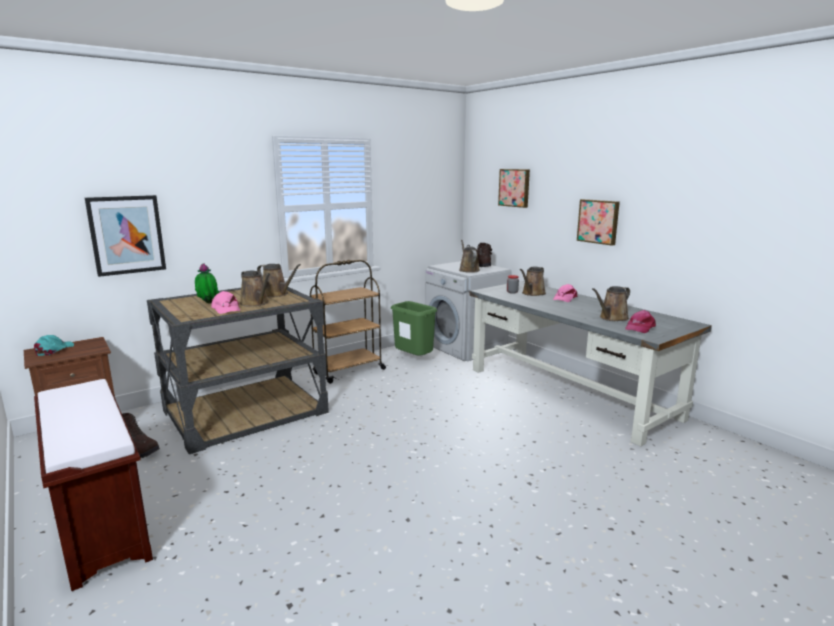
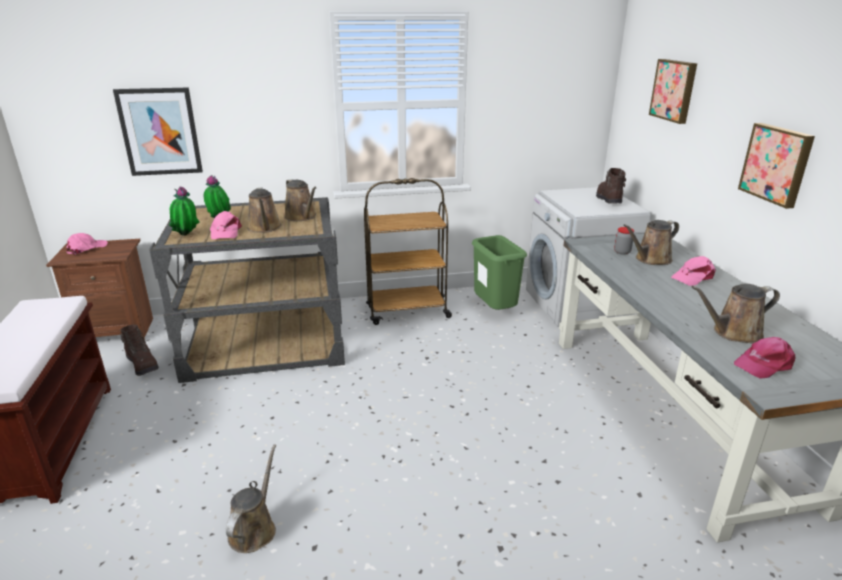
camera: 25 degrees right, 10 degrees up
(54, 350) = (86, 248): turquoise cap -> pink cap
(192, 315) = (186, 236): none -> potted plant
(468, 270) = (585, 205): brown watering can -> brown watering can (254, 529)

